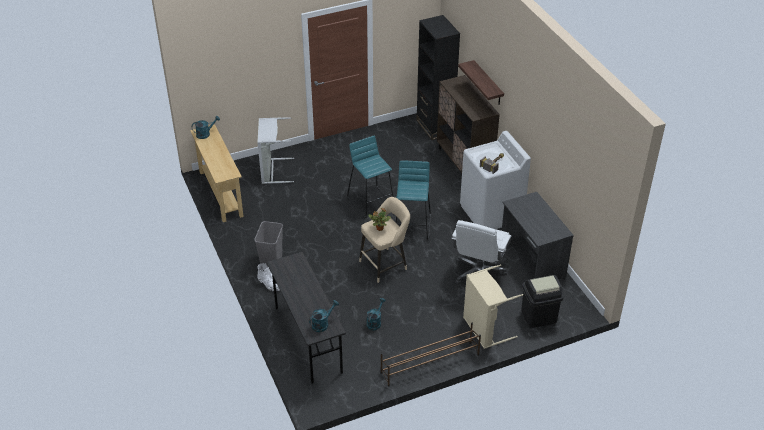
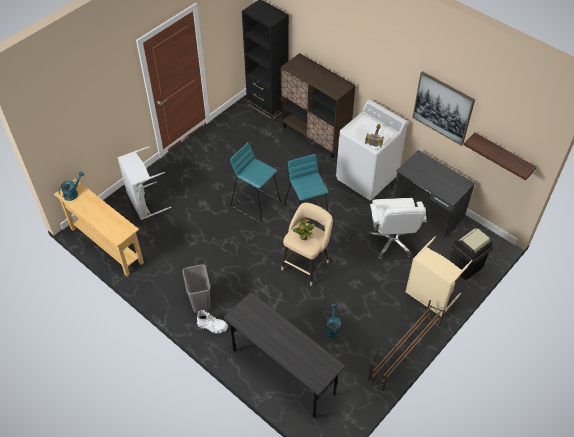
camera: 25 degrees left, 10 degrees up
(322, 324) = (318, 365): turquoise watering can -> none
(488, 83) = (335, 58): shelf -> shelf (503, 155)
(555, 147) = (443, 108): none -> picture

